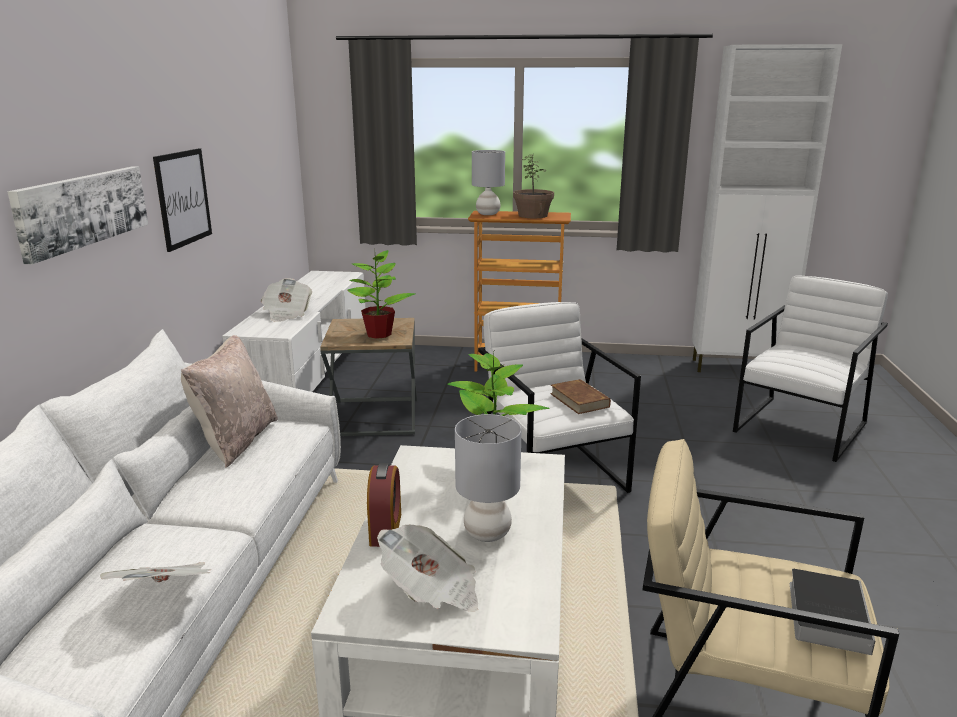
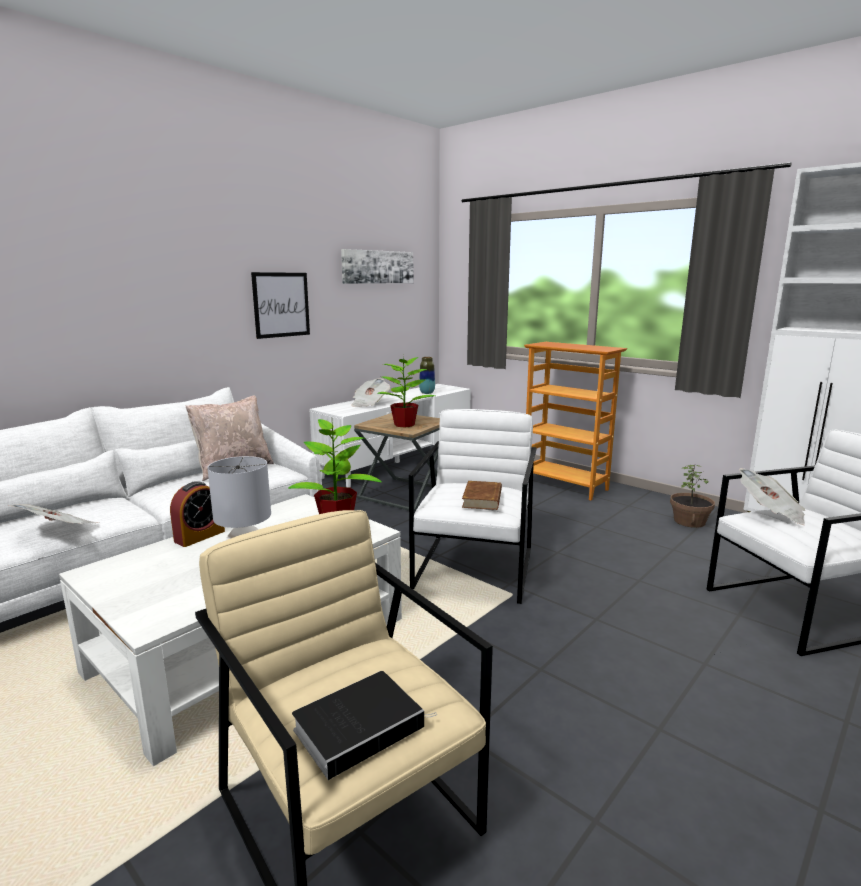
camera: 35 degrees right, 5 degrees down
(83, 210) = (171, 297): picture -> picture (377, 267)
(326, 286) = (427, 393): none -> vase
(432, 591) = (150, 579): newspaper -> newspaper (770, 512)
(488, 214) = (549, 343): grey table lamp -> none
(533, 215) = (584, 347): potted plant -> potted plant (690, 521)

